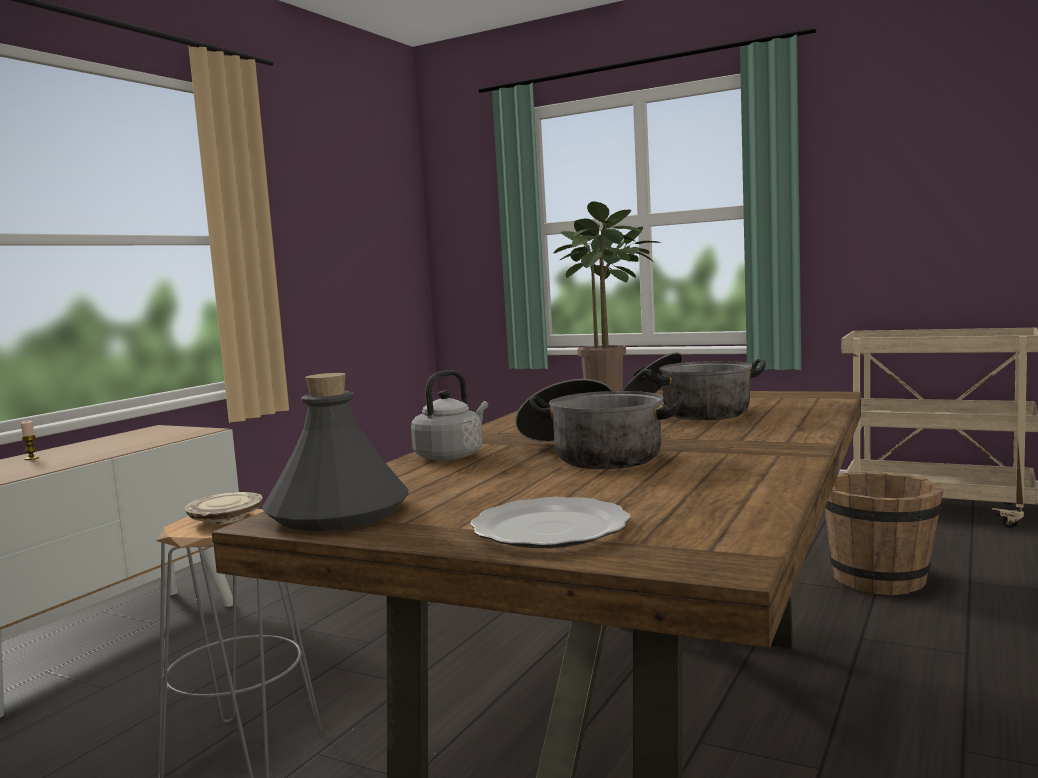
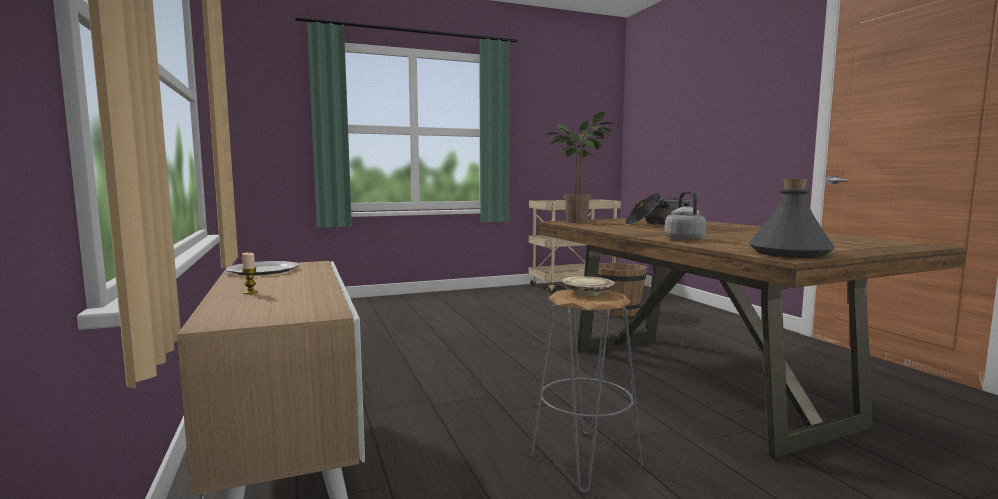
camera: 50 degrees left, 0 degrees up
(549, 530) = (862, 246): plate -> plate (263, 271)
(593, 454) = (725, 234): cooking pot -> none

